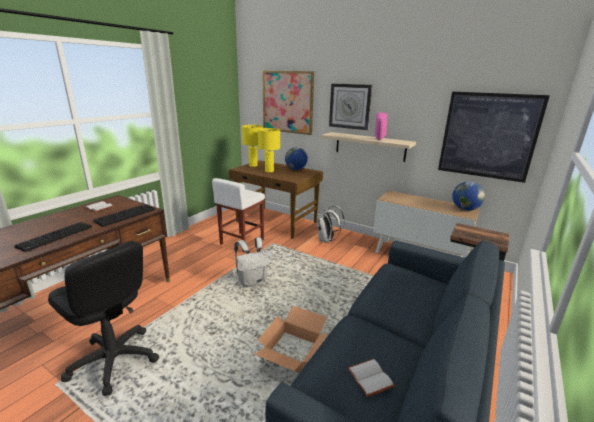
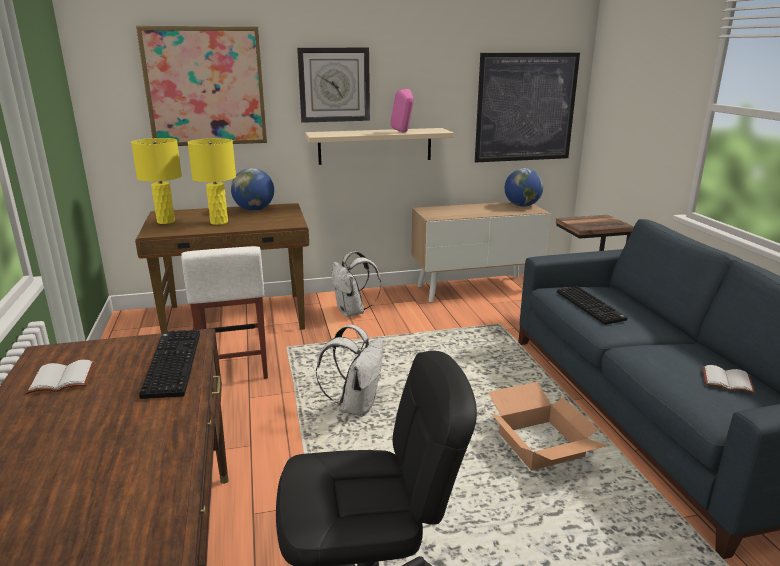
camera: 45 degrees left, 0 degrees up
(56, 237) = (142, 456): keyboard -> keyboard (591, 306)

